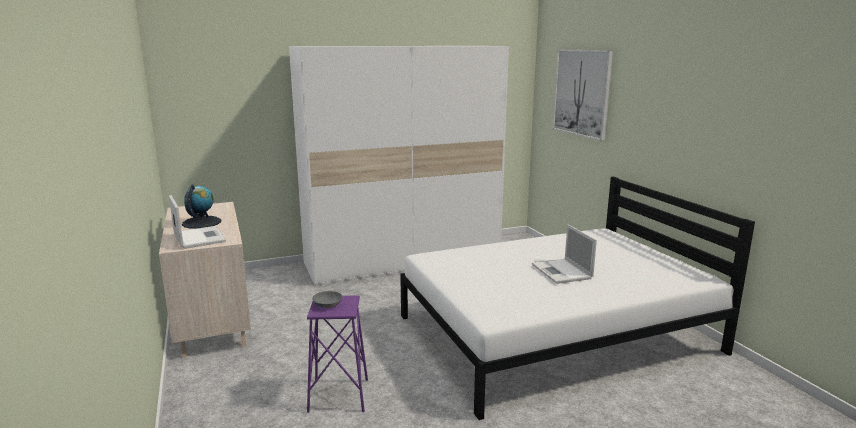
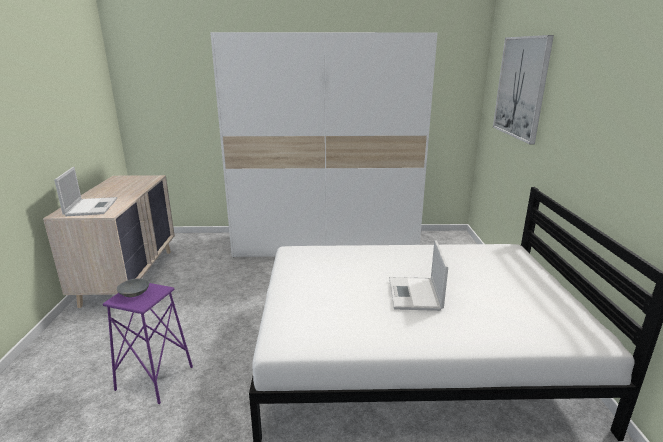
camera: 20 degrees right, 5 degrees up
(201, 222) = (114, 192): globe -> none

